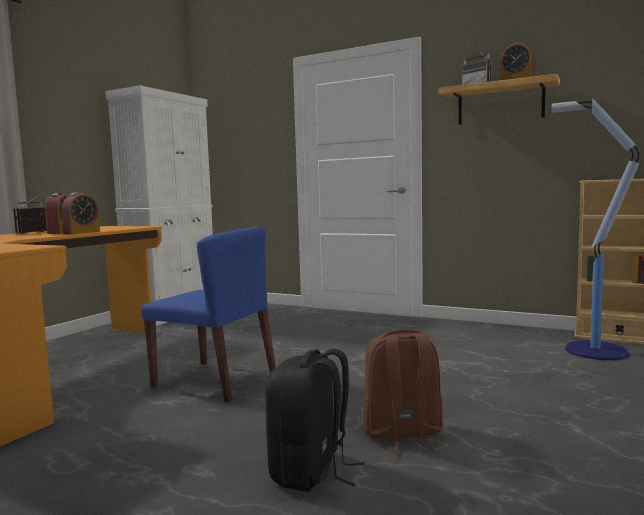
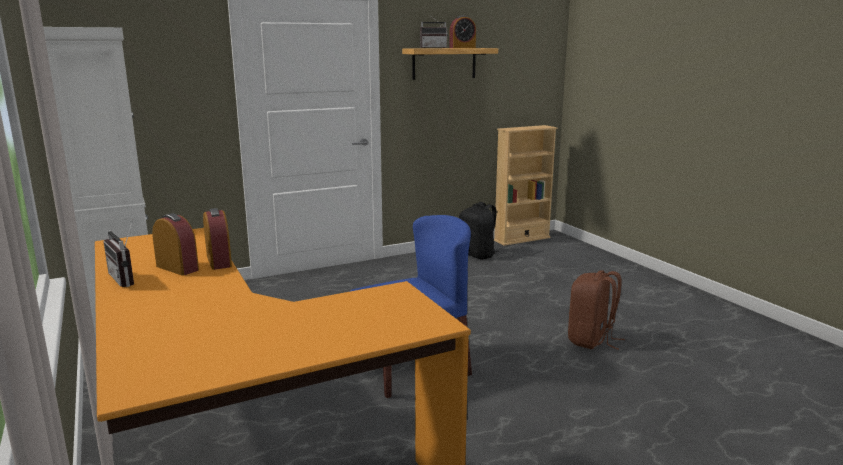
camera: 55 degrees left, 10 degrees up
(311, 472) = (616, 379): black backpack -> black backpack (477, 254)
(593, 350) = (531, 252): floor lamp -> none

